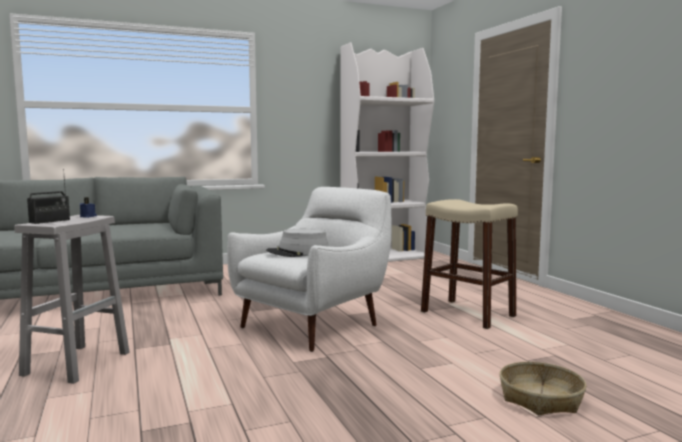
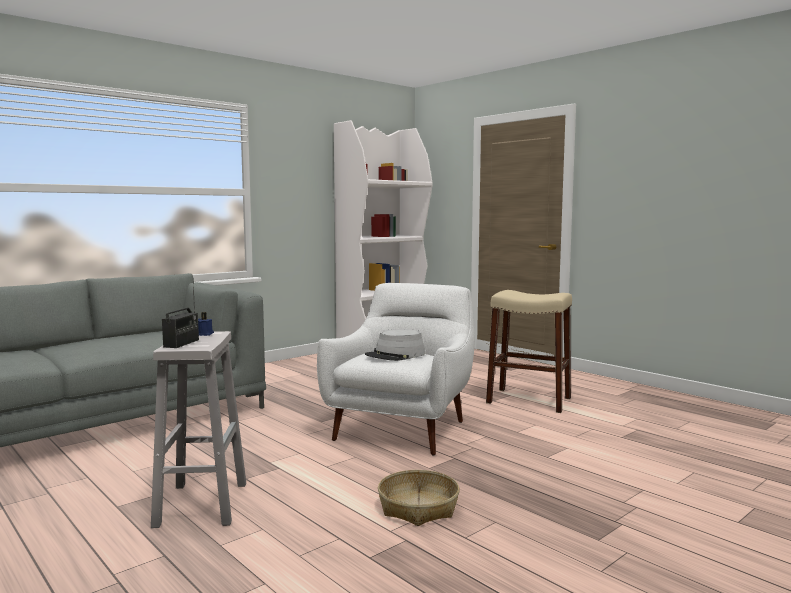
camera: 20 degrees left, 0 degrees up
(540, 398) = (665, 468): basket -> basket (418, 507)

